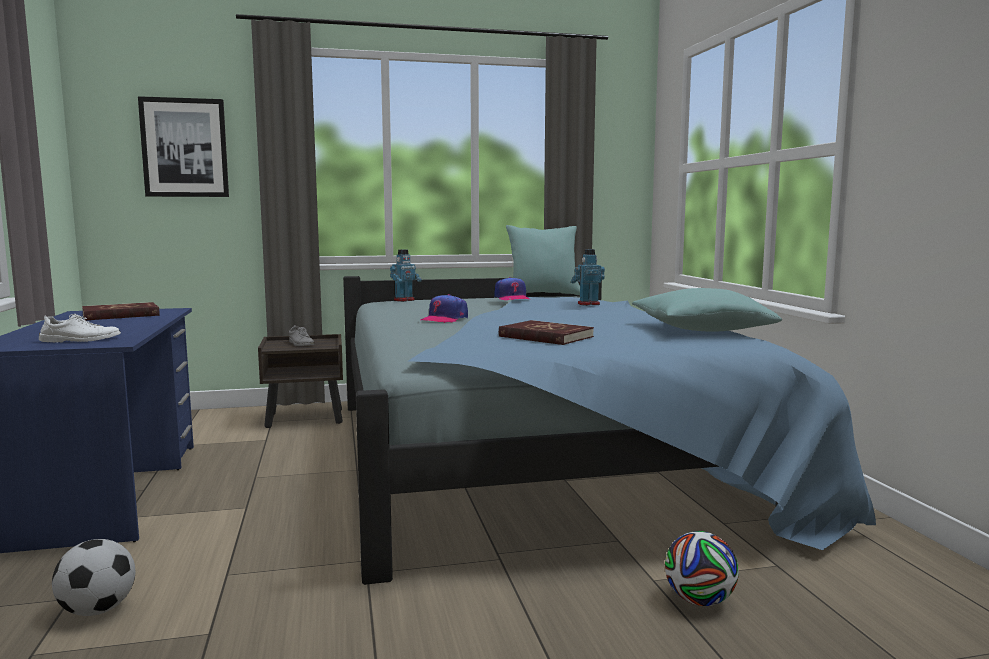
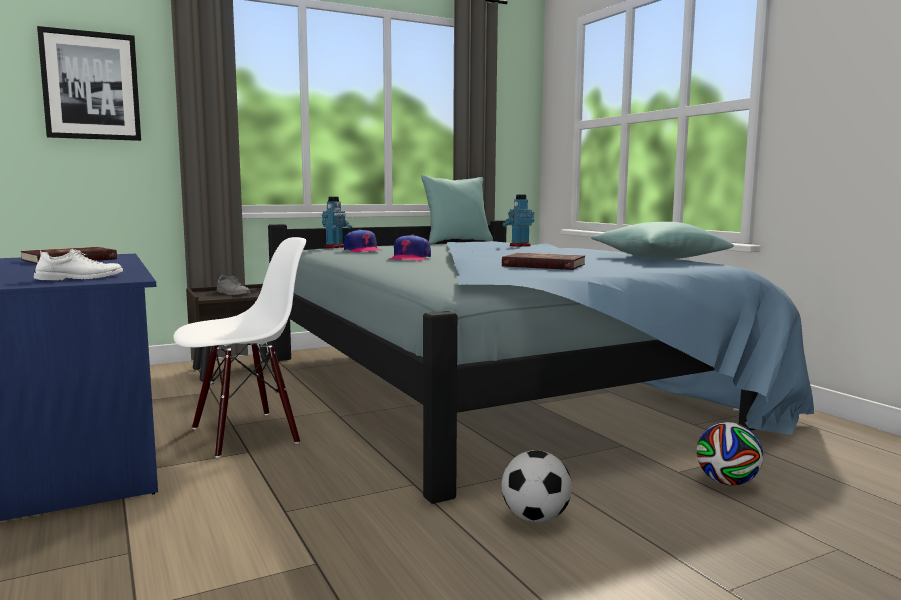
camera: 15 degrees left, 0 degrees up
(97, 610) = (173, 559): football -> football (535, 518)
(258, 488) = (245, 434): none -> white chair
(512, 298) = (445, 242): cap -> cap (362, 250)

